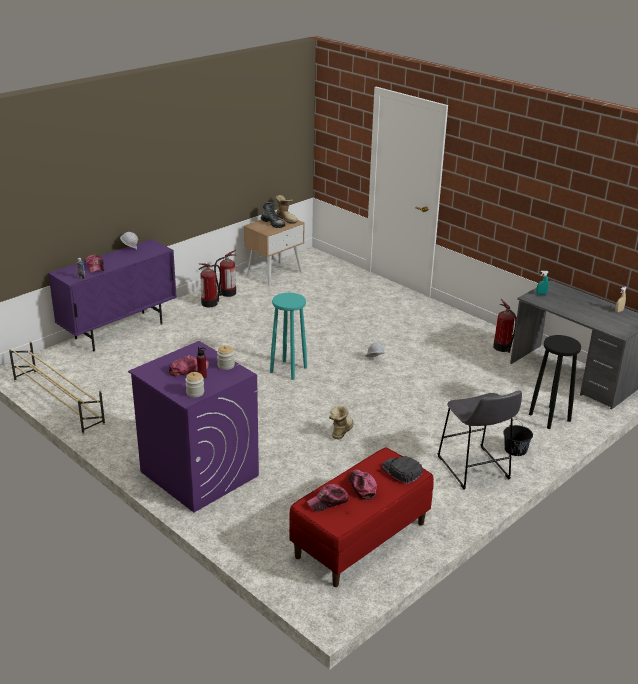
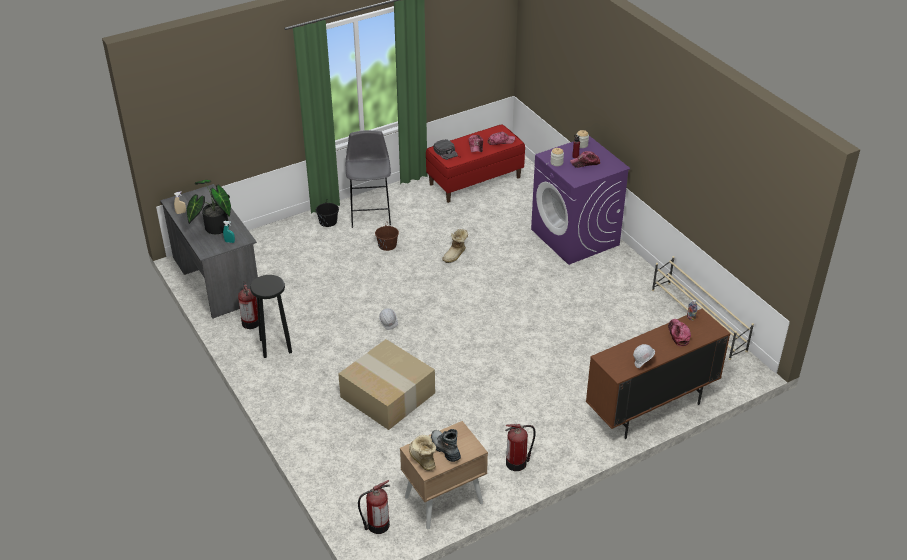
camera: 165 degrees left, 10 degrees up
(119, 331) = (650, 409): purple cabinet -> brown cabinet
(210, 303) = (541, 445): fire extinguisher -> fire extinguisher (377, 525)
(289, 370) = (477, 325): turquoise stool -> none
(346, 316) = (386, 395): none -> cardboard box
(425, 432) = (387, 245): none -> brown bucket
(549, 417) = (277, 243): black stool -> black stool (275, 346)
(570, 302) = (214, 228): none -> potted plant

